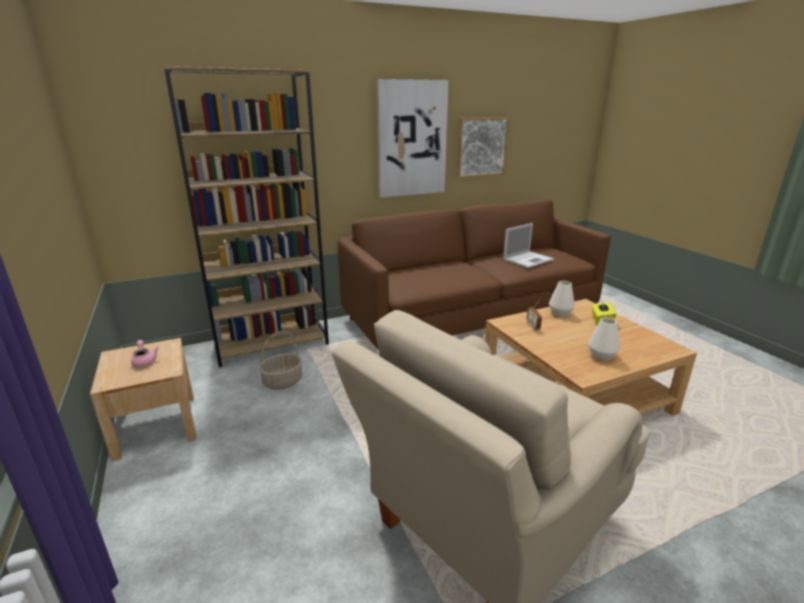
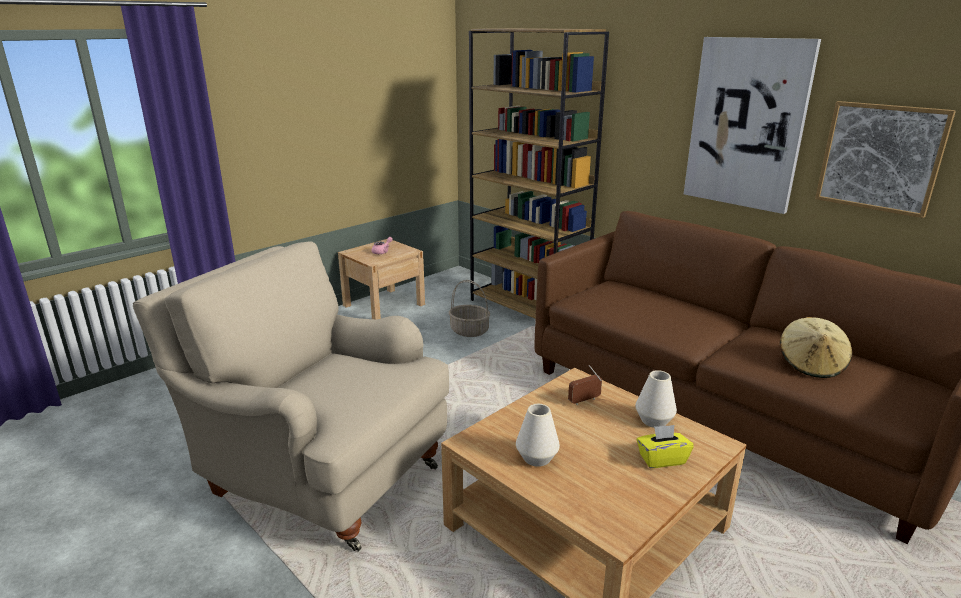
camera: 70 degrees right, 0 degrees up
(528, 259) = (811, 365): laptop -> beige hat

